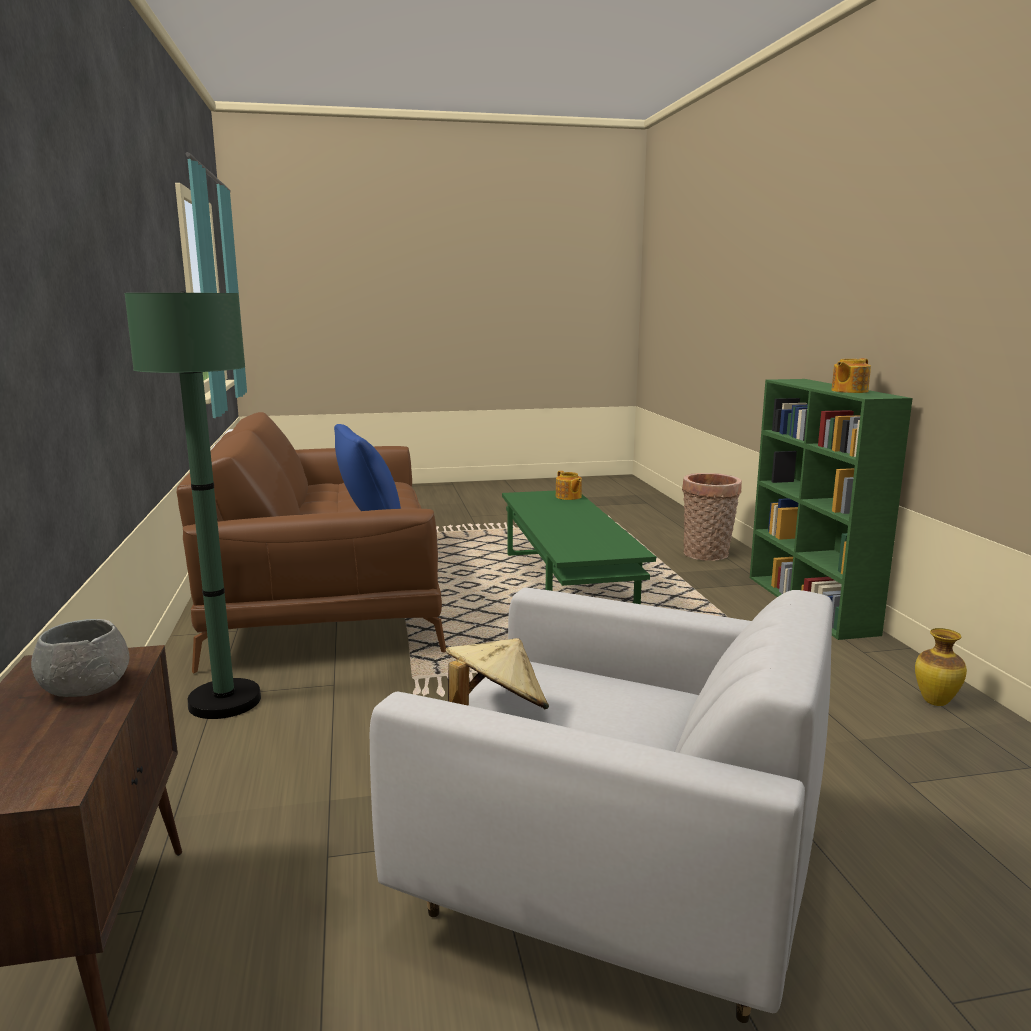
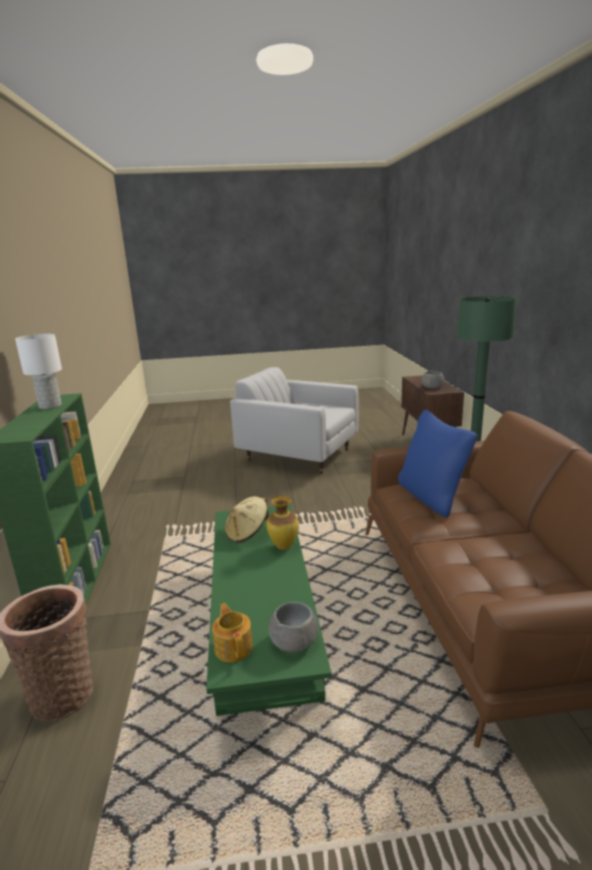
camera: 175 degrees left, 5 degrees up
(496, 712) = (329, 410): beige hat -> beige hat (247, 533)
(528, 498) = (293, 641): none -> grey bowl
(848, 391) = (50, 406): teapot -> white table lamp
(934, 702) = (123, 504): vase -> vase (284, 546)

